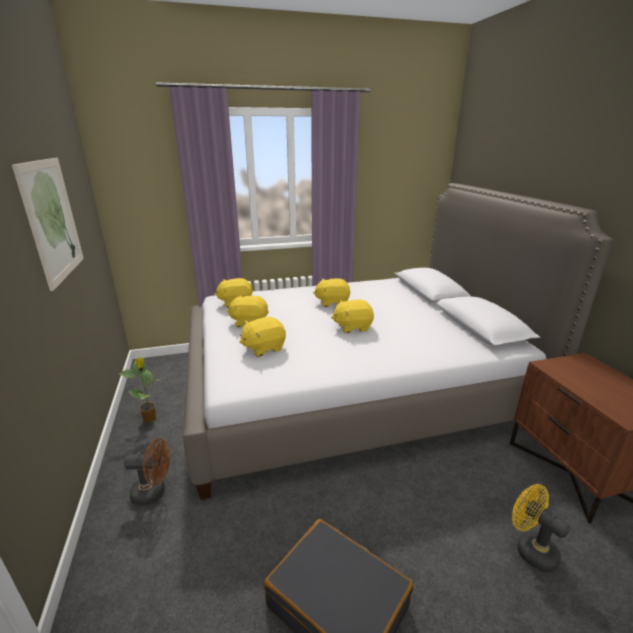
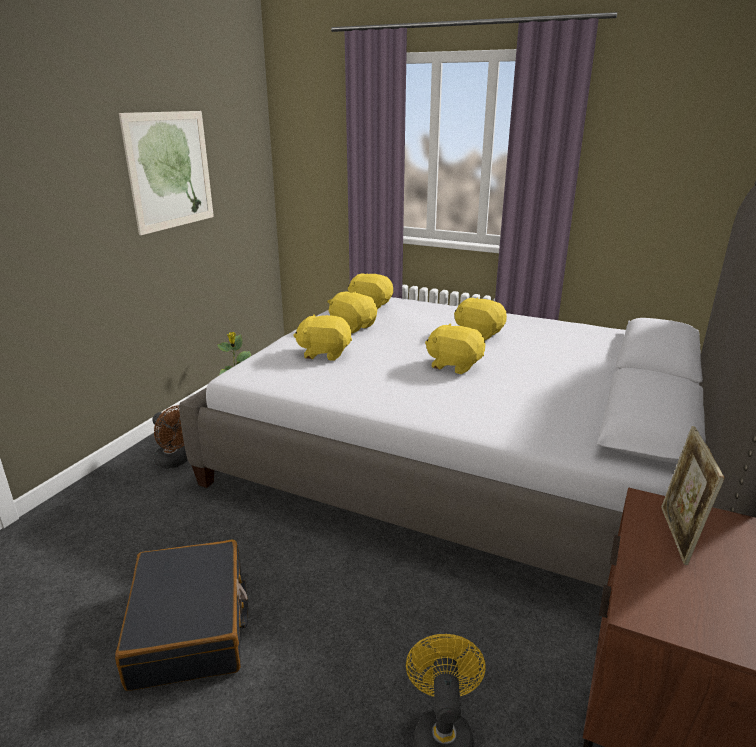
camera: 40 degrees right, 0 degrees up
(578, 375) = (678, 536): none -> picture frame

